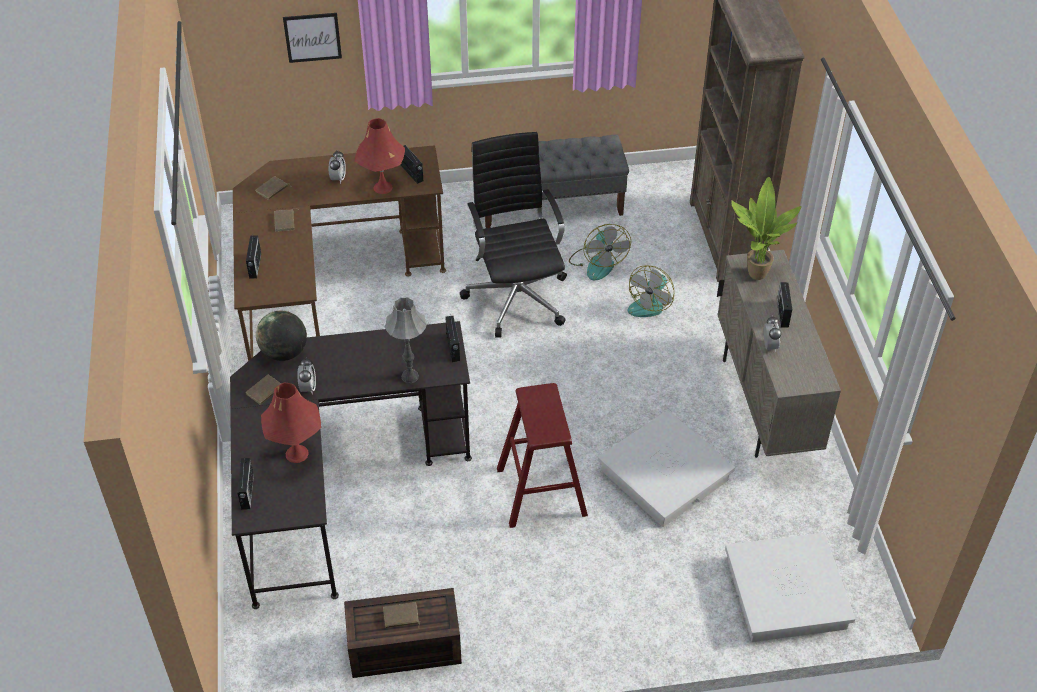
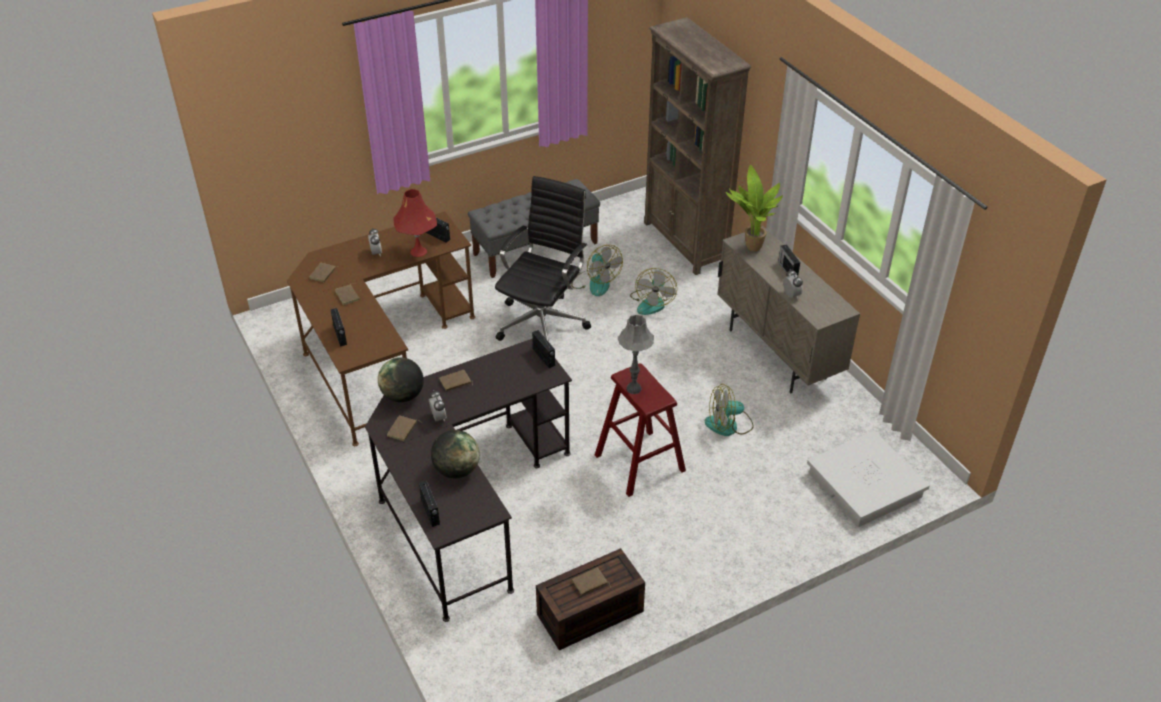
camera: 20 degrees left, 5 degrees down
(297, 453) = (456, 470): red table lamp -> globe
(312, 37) = (323, 138): picture -> none
(345, 352) = (455, 382): none -> brown book
(410, 377) = (520, 388): grey table lamp -> grey table lamp (634, 389)
(517, 296) = (543, 322): black office chair -> black office chair turned 60 degrees clockwise
(664, 475) = (729, 425): white storage box -> fan

